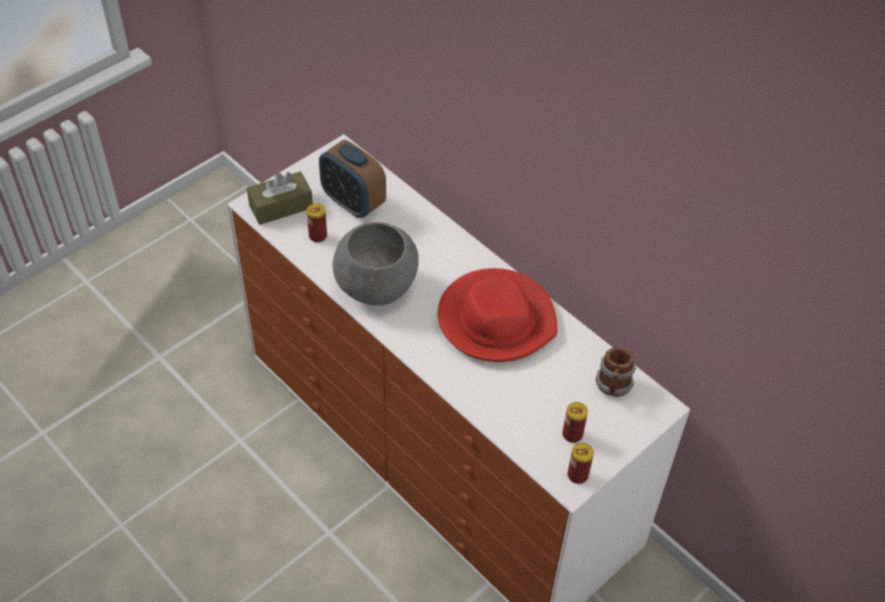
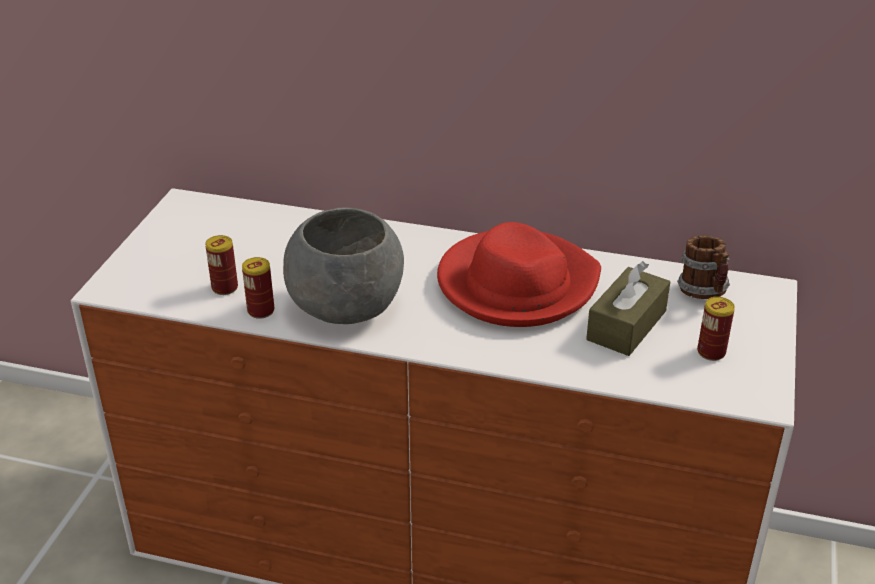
camera: 30 degrees left, 15 degrees down
(281, 206) = (149, 277): brown tissue box -> brown tissue box (626, 325)
(353, 202) = (241, 242): alarm clock -> none
(577, 475) = (759, 387): can -> can (261, 311)

